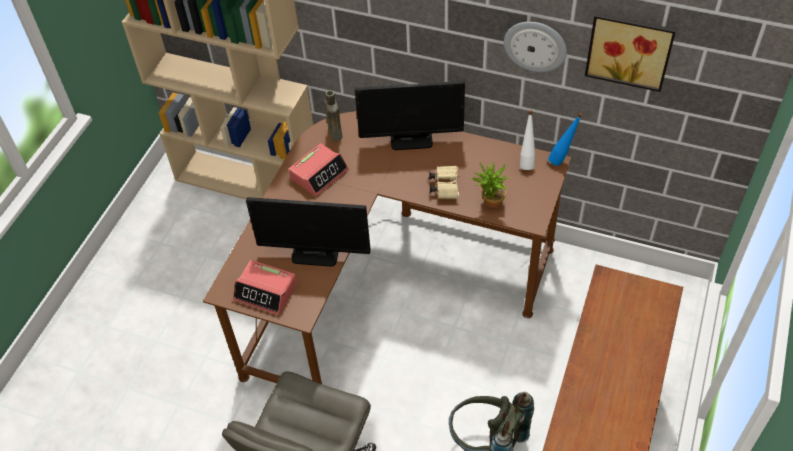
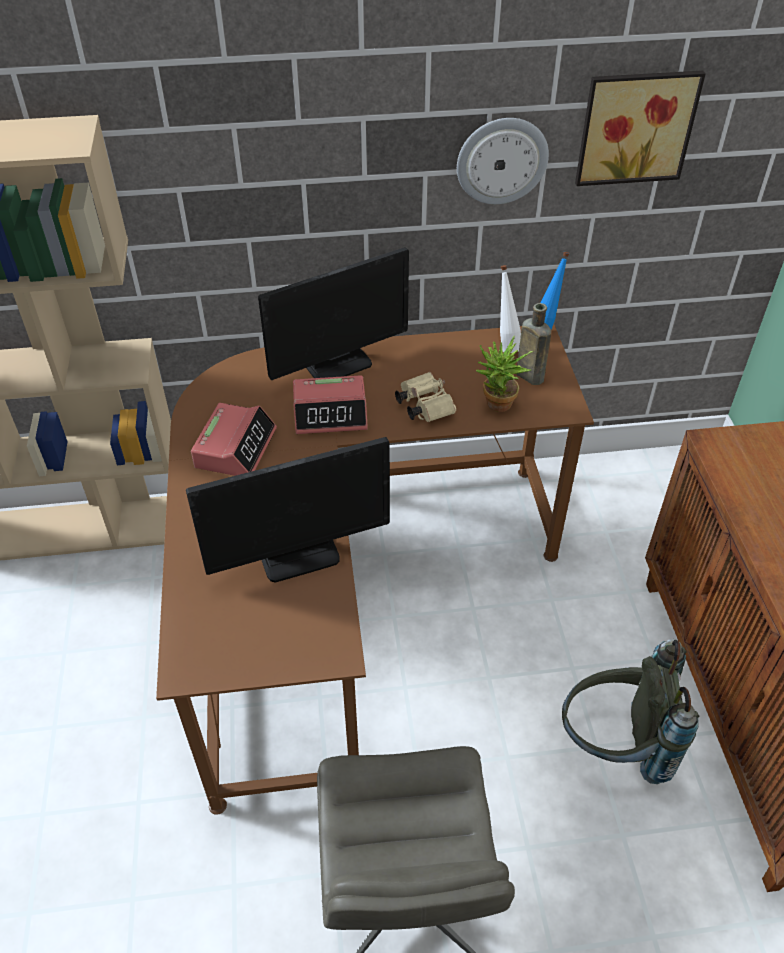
camera: 30 degrees left, 5 degrees down
(266, 292) = (256, 641): alarm clock -> alarm clock (331, 413)
(335, 133) = (224, 389): brown bottle -> brown bottle (528, 375)

